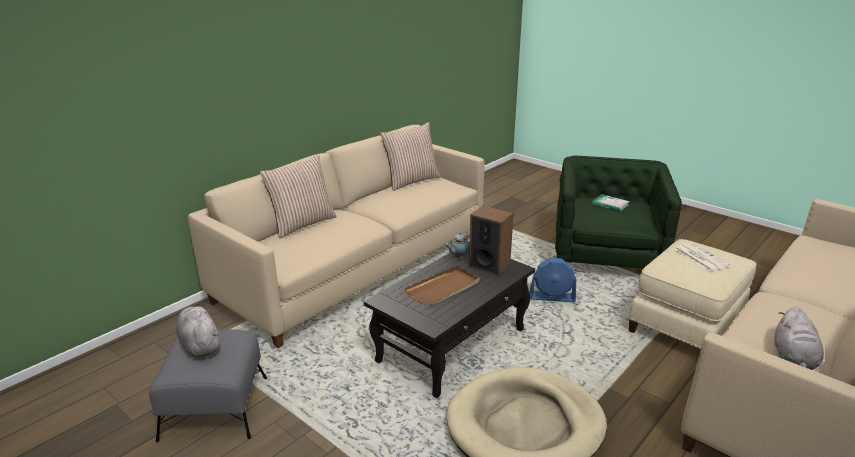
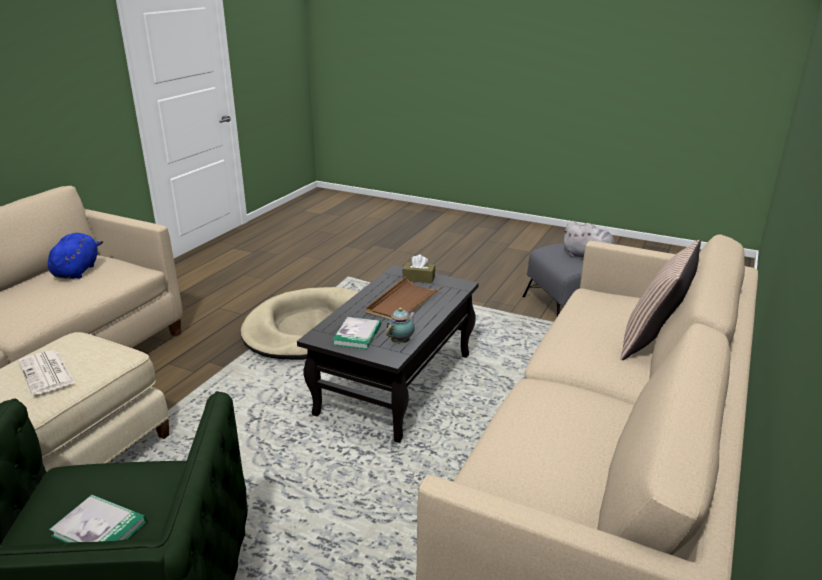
camera: 165 degrees right, 0 degrees up
(411, 181) = (591, 495): pillow -> none
(416, 314) = (418, 278): none -> brown tissue box
(489, 266) = (357, 335): speaker -> book
(552, 297) = (265, 476): blue fan -> none
(793, 359) = (77, 271): grey plush toy -> blue plush toy

